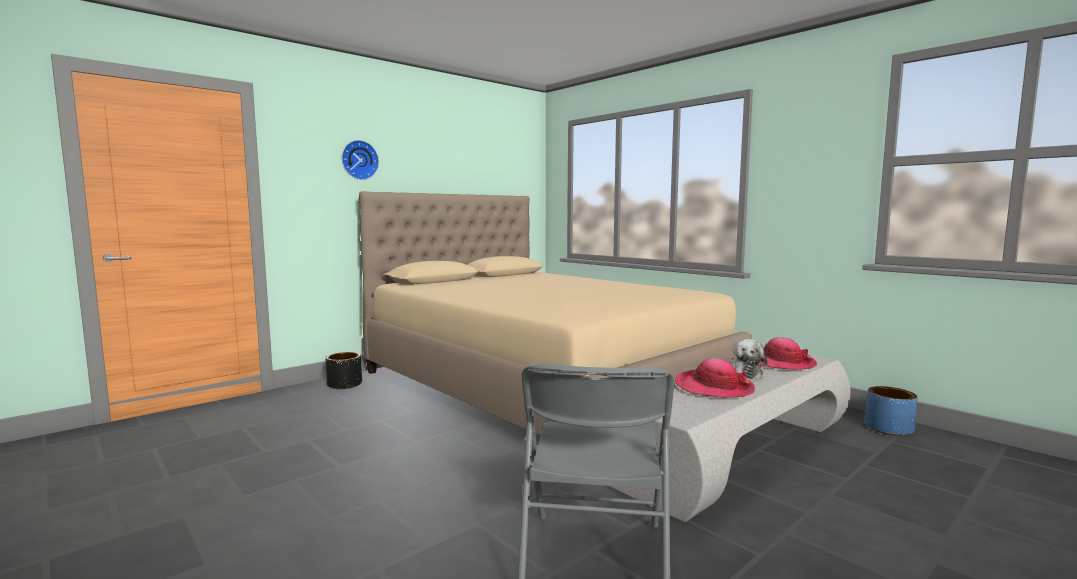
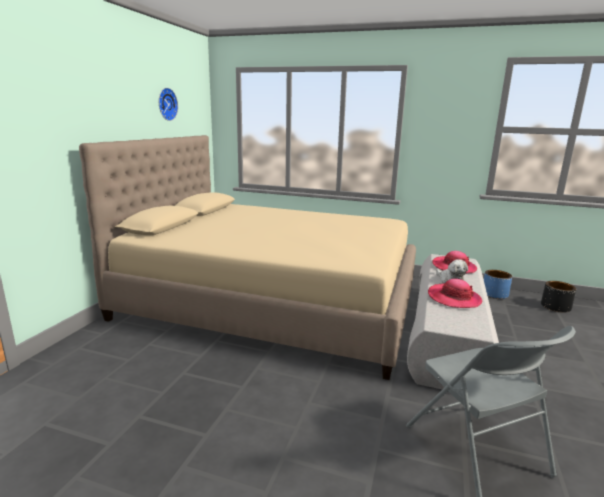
camera: 30 degrees left, 10 degrees up
(344, 384) = (96, 340): black planter -> black planter (555, 307)
(359, 160) = (70, 107): wall clock -> wall clock (166, 104)

